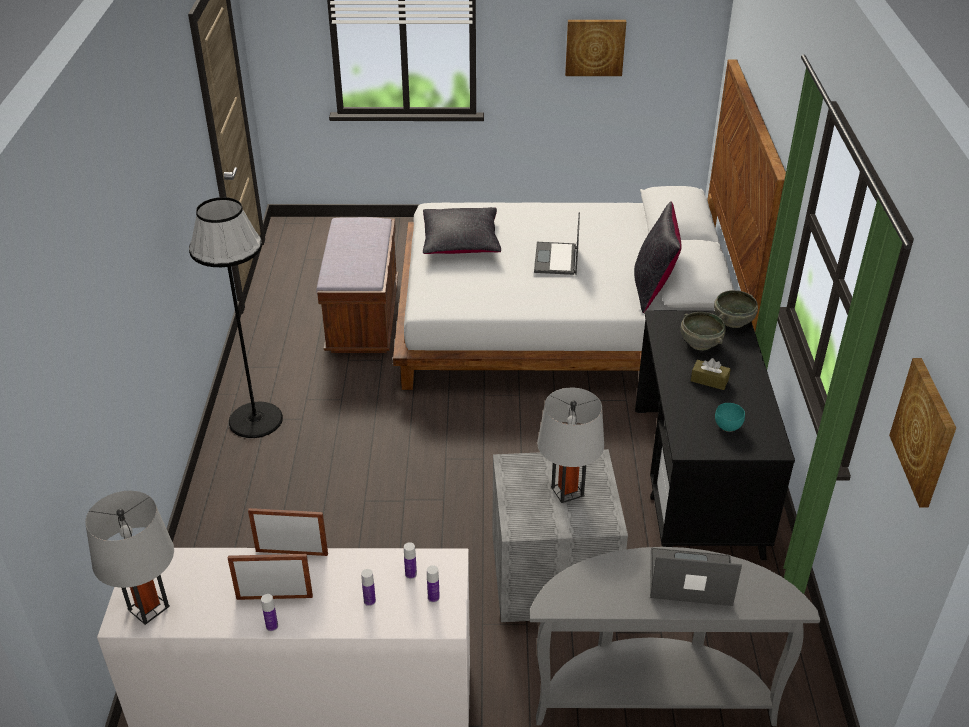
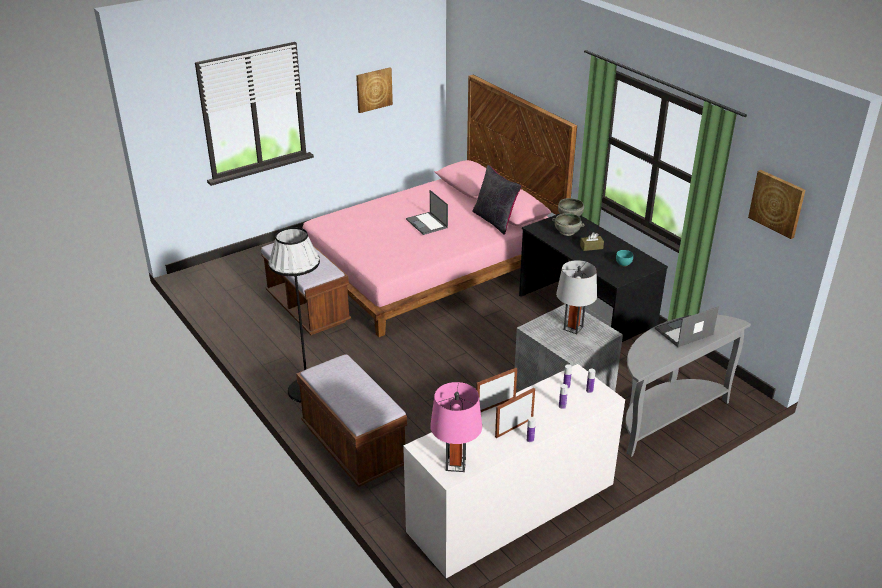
camera: 35 degrees left, 5 degrees down
(148, 608) = (455, 464): grey table lamp -> pink table lamp
(225, 517) = (353, 447): none -> brown bench
(461, 242) = (360, 234): black pillow -> none
(565, 319) = (430, 265): white bed -> pink bed

